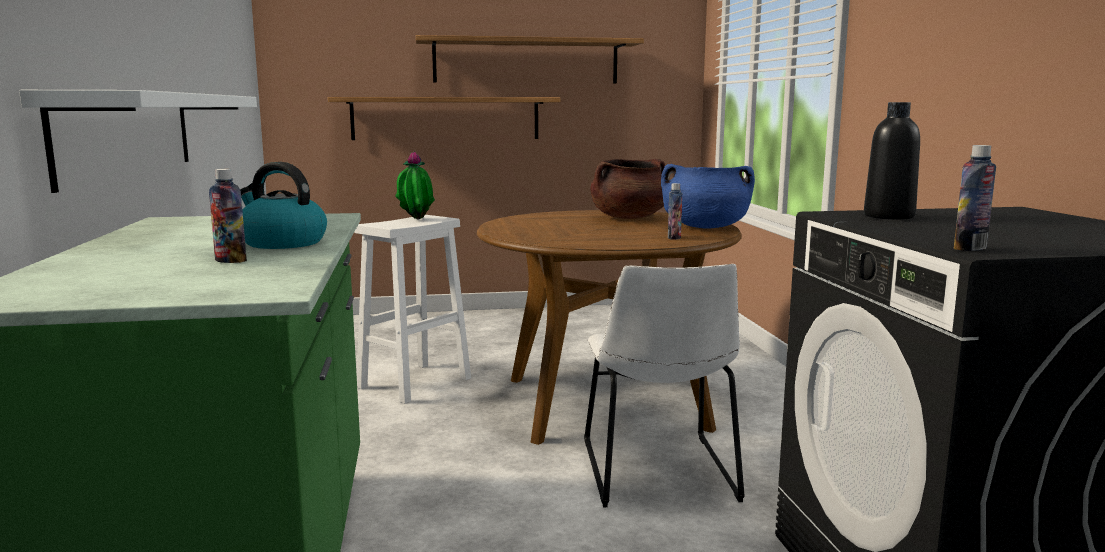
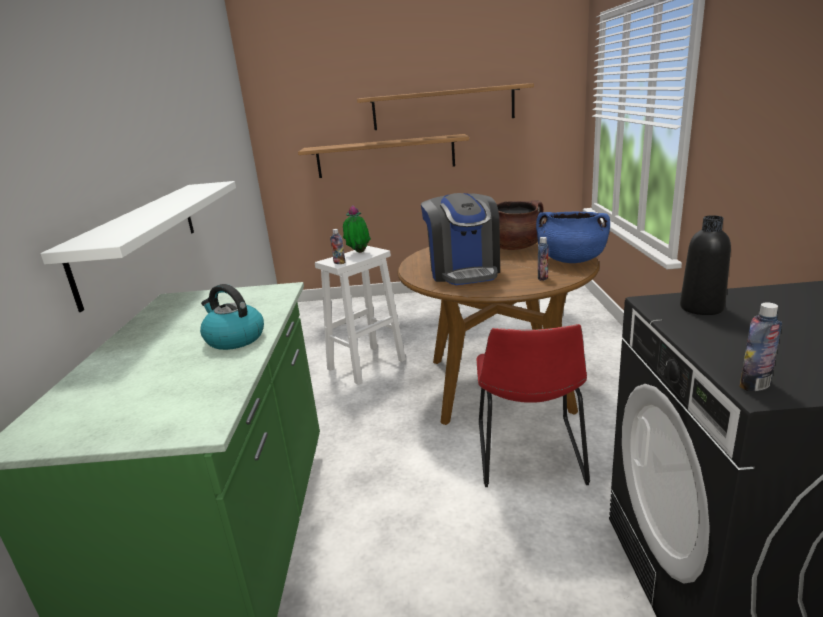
camera: 10 degrees right, 10 degrees up
(230, 261) = (191, 371): bottle -> bottle (339, 263)
(568, 232) = (463, 271): none -> coffee machine
(658, 474) = (529, 455): white chair -> red chair

